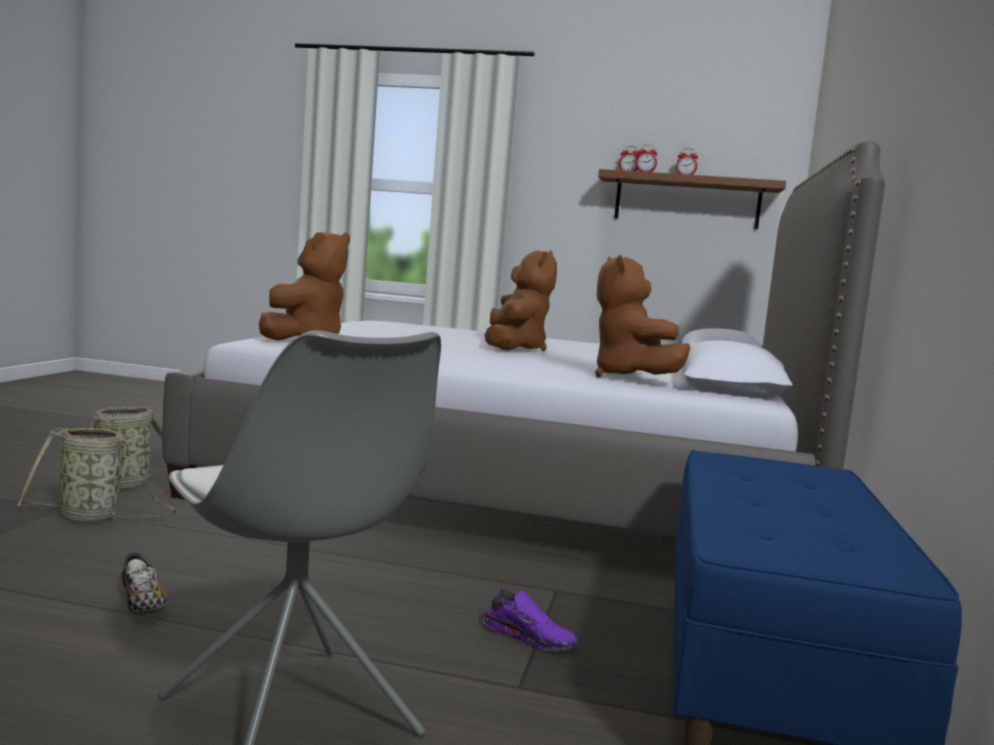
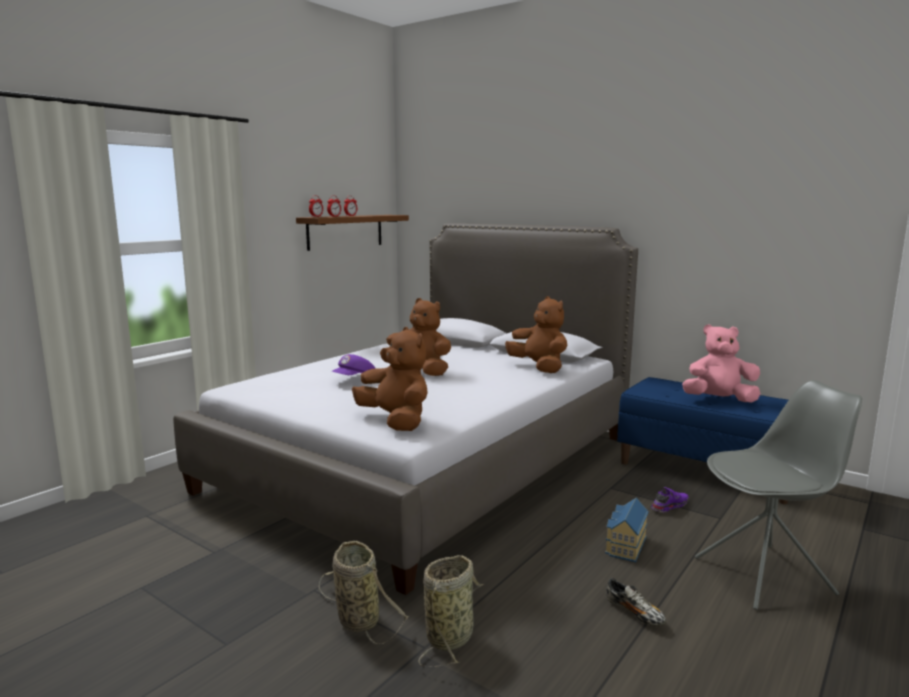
camera: 65 degrees left, 5 degrees up
(142, 604) = (634, 613): shoe -> shoe turned 60 degrees clockwise
(344, 599) = (624, 545): none -> toy house
(443, 334) = (355, 379): none -> purple cap
(630, 378) = (539, 368): brown plush toy -> brown plush toy turned 135 degrees counterclockwise
(781, 506) = (719, 400): none -> pink plush toy

